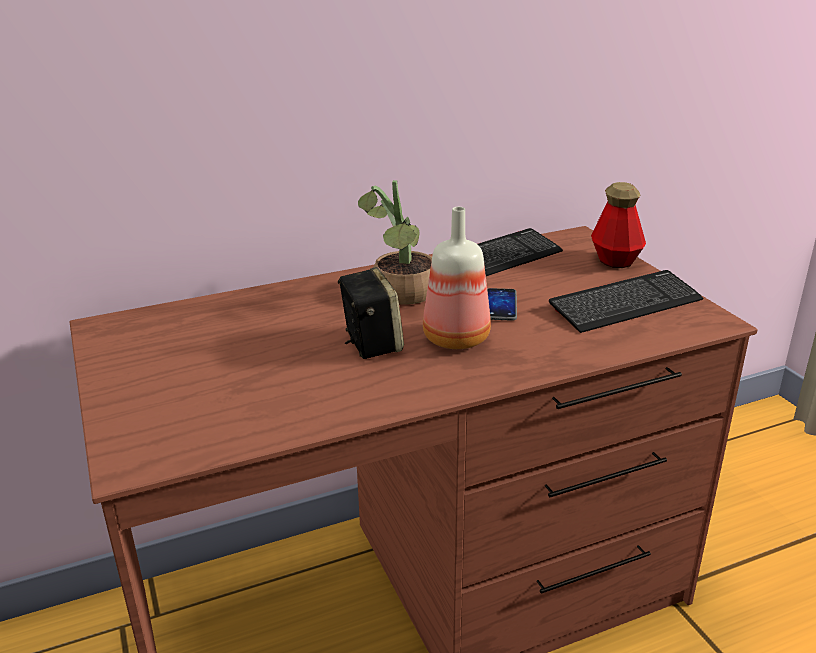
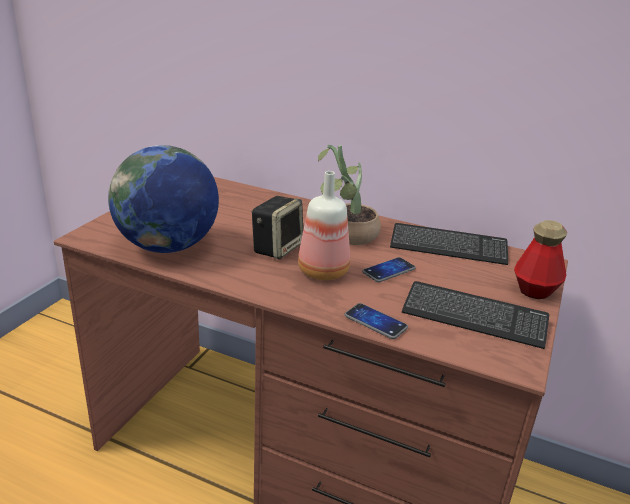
camera: 45 degrees right, 0 degrees up
(259, 410) = (167, 246): none -> globe
(581, 352) = (375, 322): none -> phone

